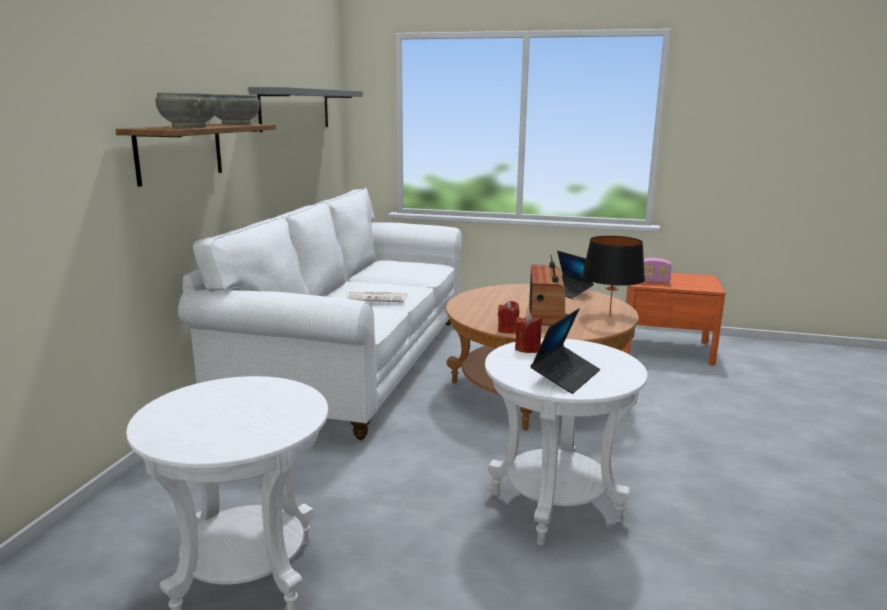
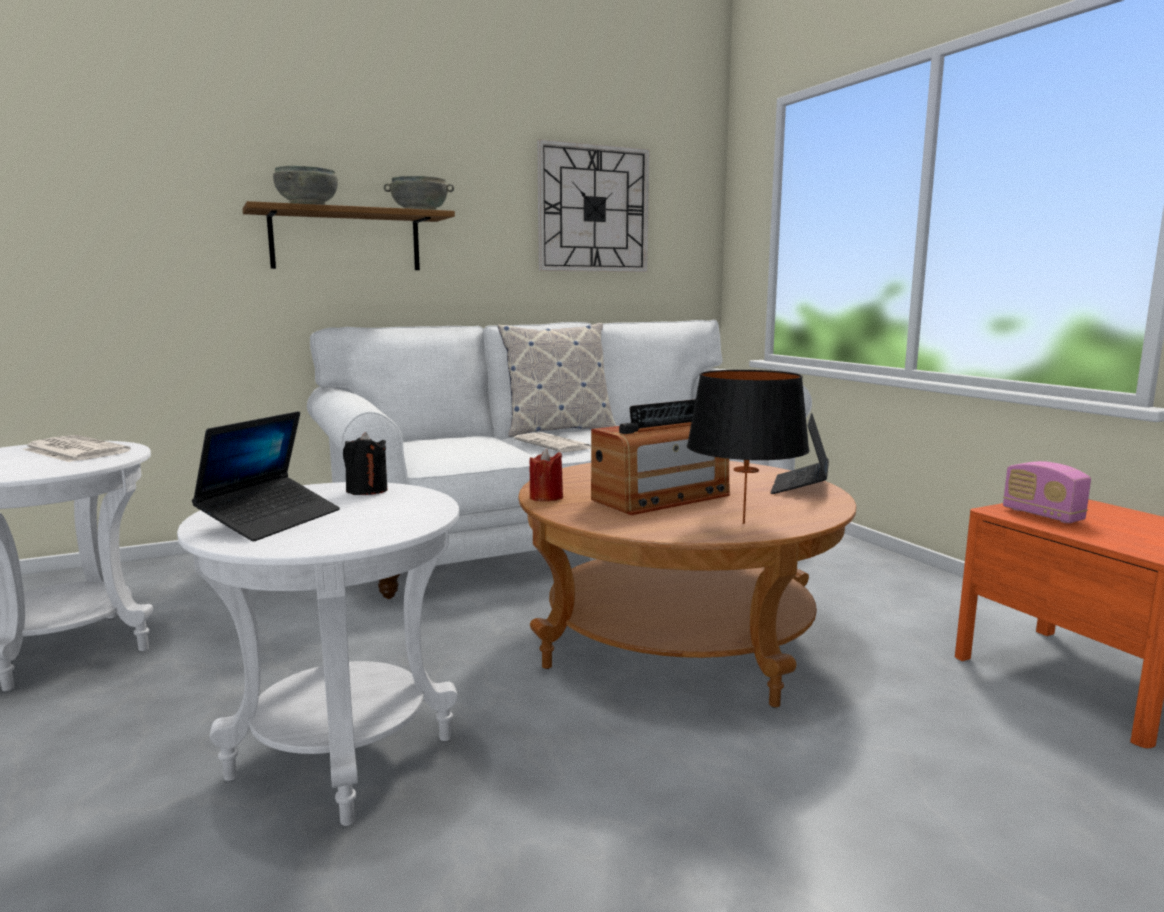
camera: 50 degrees right, 5 degrees down
(222, 398) = (74, 450): none -> newspaper
(295, 109) = (593, 209): grey shelf -> wall clock
(338, 287) = (558, 430): none -> pillow
(527, 349) = (367, 490): red candle -> black candle
(565, 376) = (271, 520): laptop -> laptop turned 60 degrees counterclockwise

